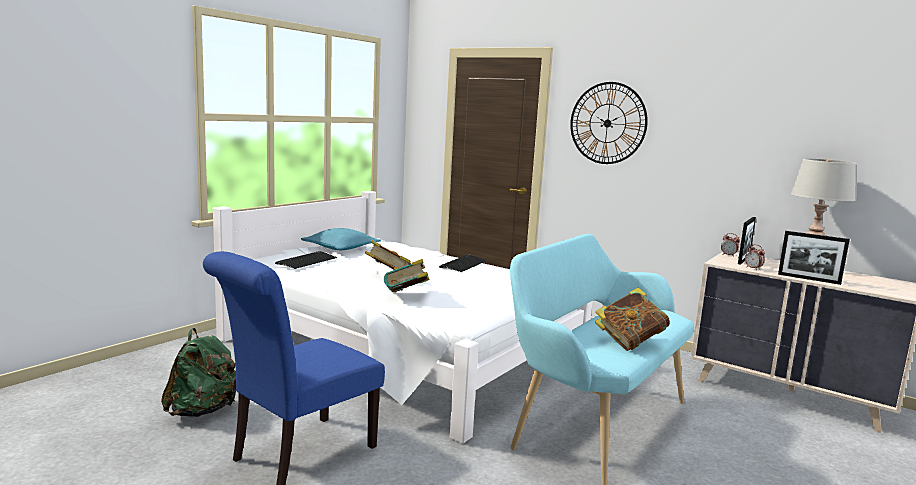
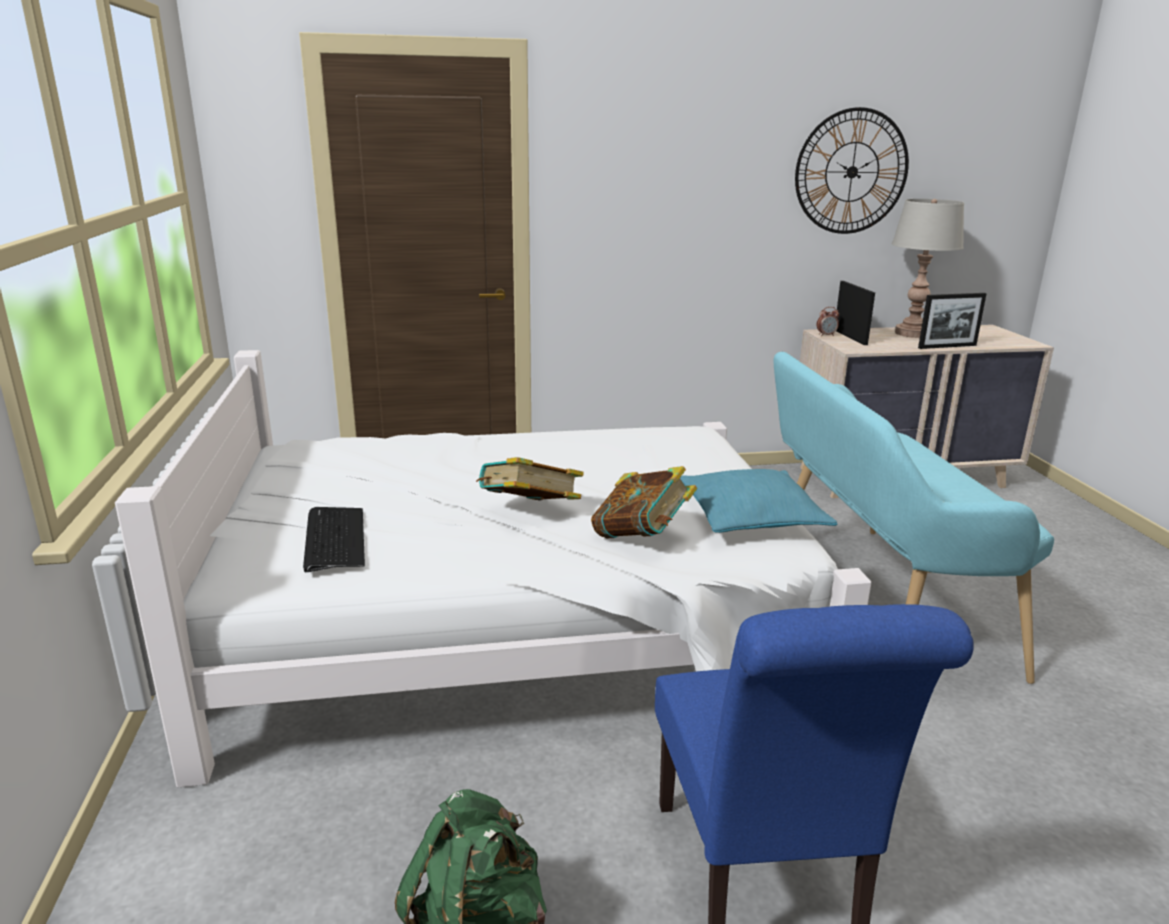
camera: 45 degrees left, 10 degrees up
(341, 248) = (303, 485): turquoise pillow -> turquoise pillow (750, 517)
(463, 264) = (544, 444): keyboard -> none
(607, 123) = (635, 169): wall clock -> wall clock (851, 172)
(629, 342) = (959, 488): book -> none
(753, 268) = (889, 347): alarm clock -> none

